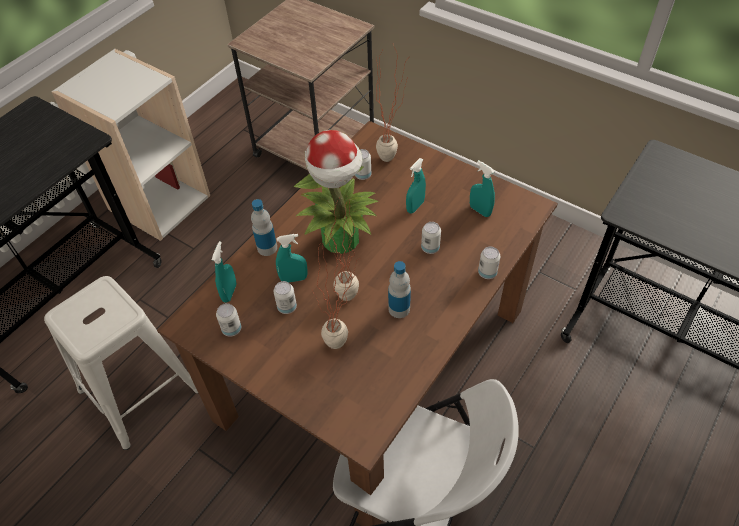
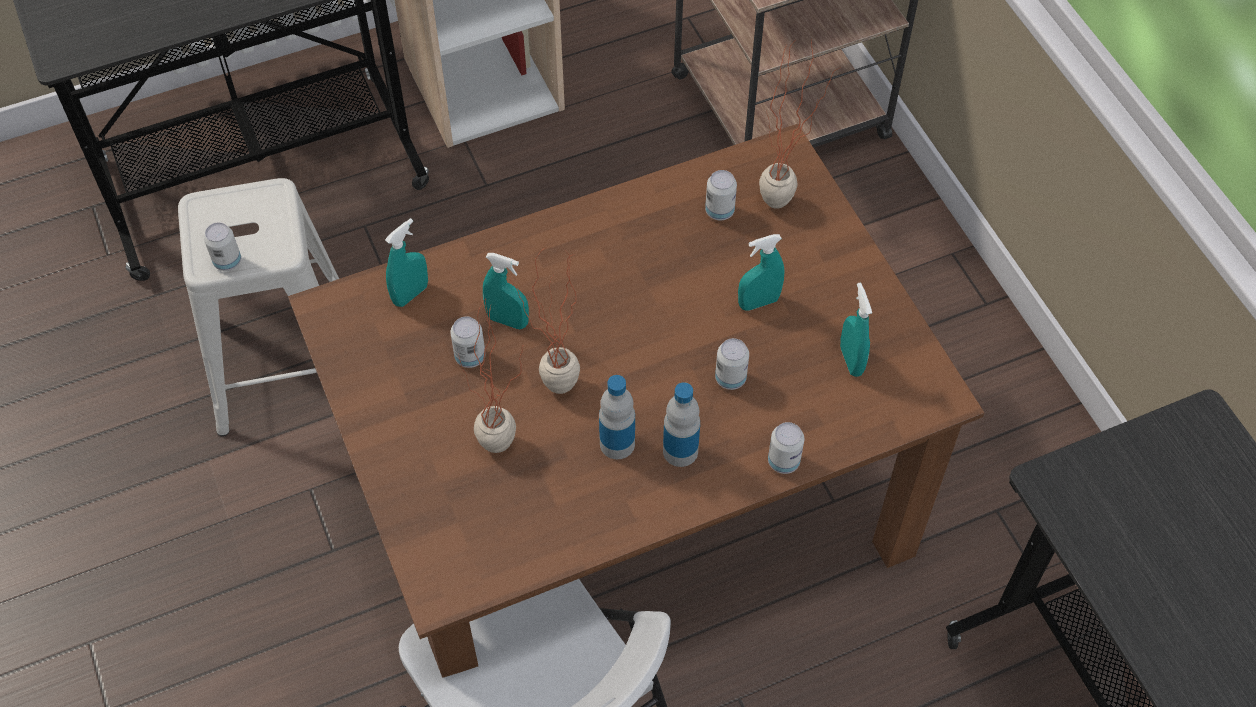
camera: 30 degrees right, 5 degrees up
(232, 329) = (379, 348): can -> can (227, 261)
(267, 248) = (504, 255): bottle -> bottle (680, 451)
(341, 240) = (614, 297): potted plant -> none

